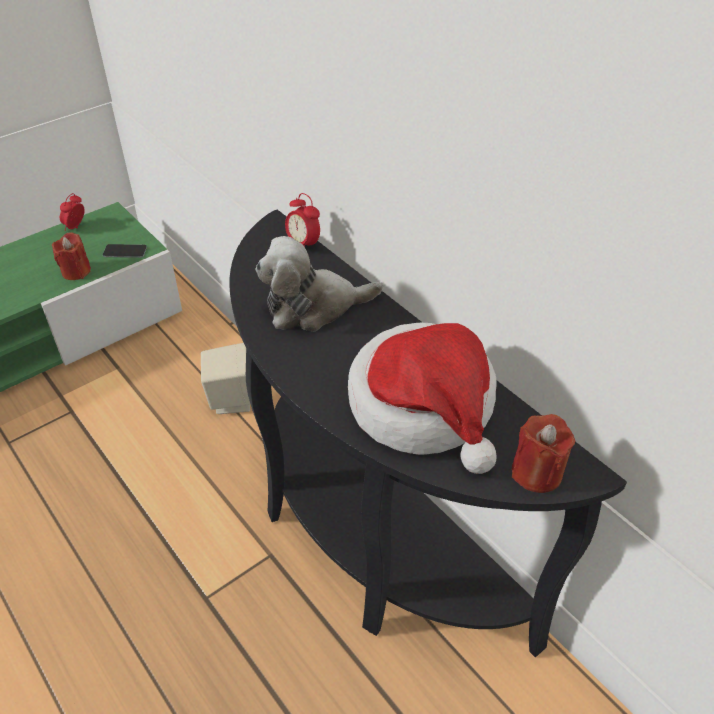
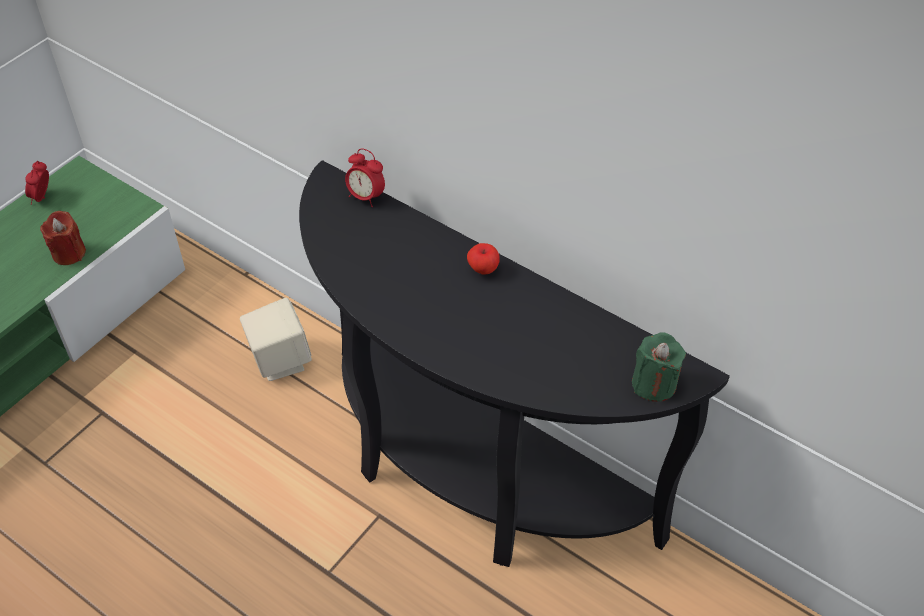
camera: 15 degrees left, 5 degrees up
(125, 251) = (115, 217): phone -> none
(314, 307) = (402, 264): plush toy -> none
(391, 325) = (483, 269): none -> apple
(424, 407) = (540, 345): hat -> none
(536, 472) = (654, 384): red candle -> green candle

